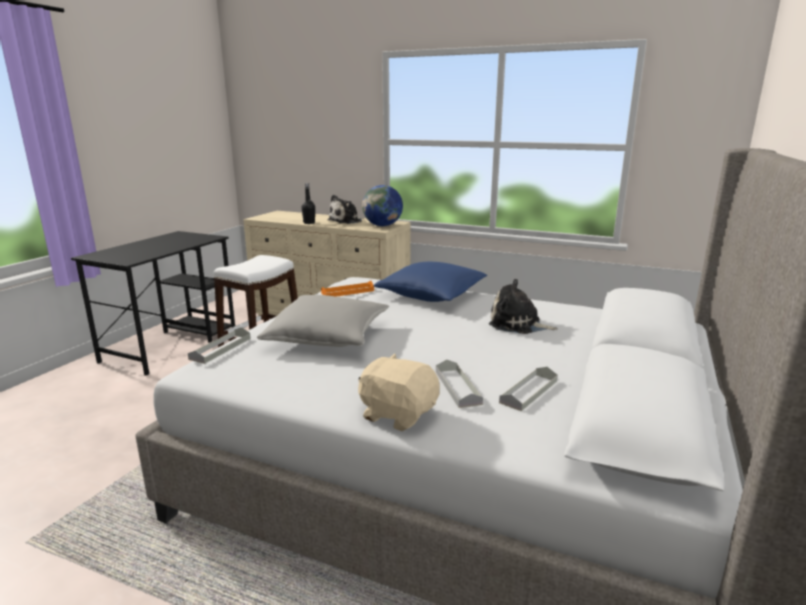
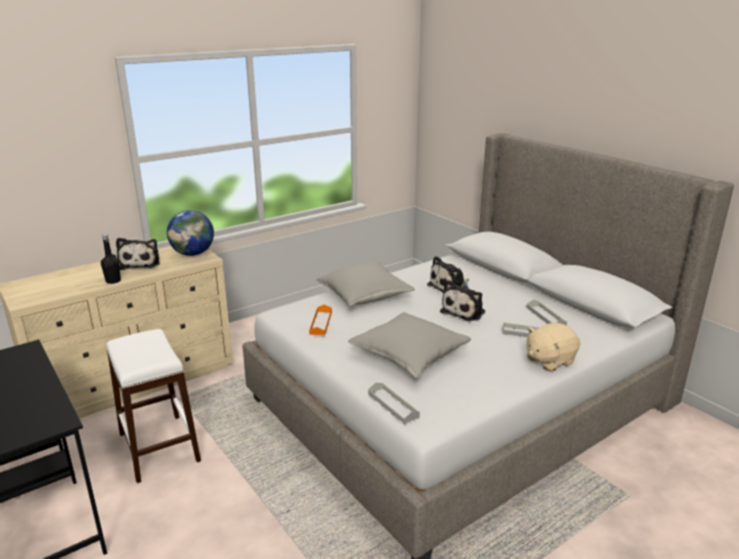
camera: 60 degrees left, 5 degrees up
(431, 296) = (364, 295): blue pillow -> grey pillow
(464, 342) = (464, 311): none -> plush toy

